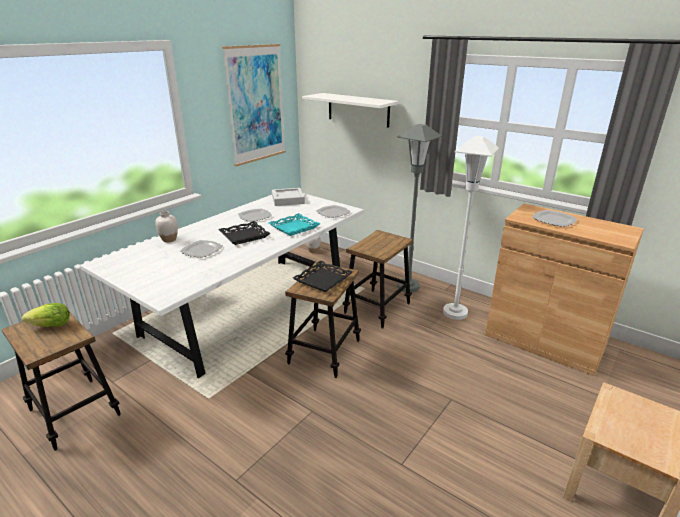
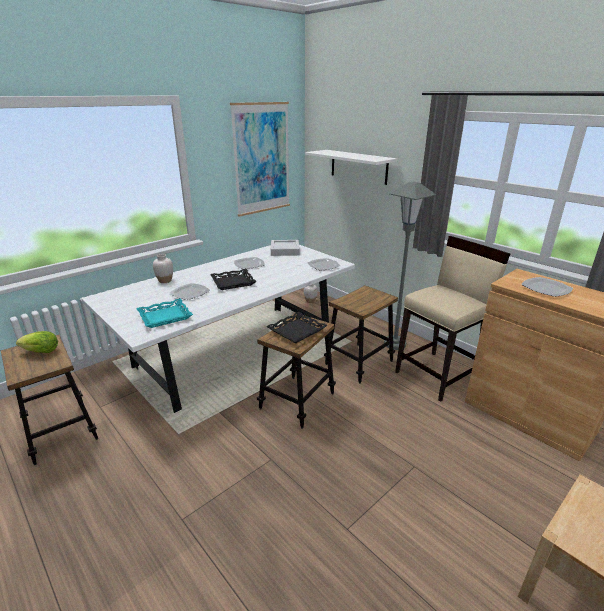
camera: 10 degrees right, 0 degrees up
(294, 228) = (282, 278): turquoise tray -> turquoise tray (165, 317)
(455, 313) = (437, 375): white floor lamp -> beige stool

